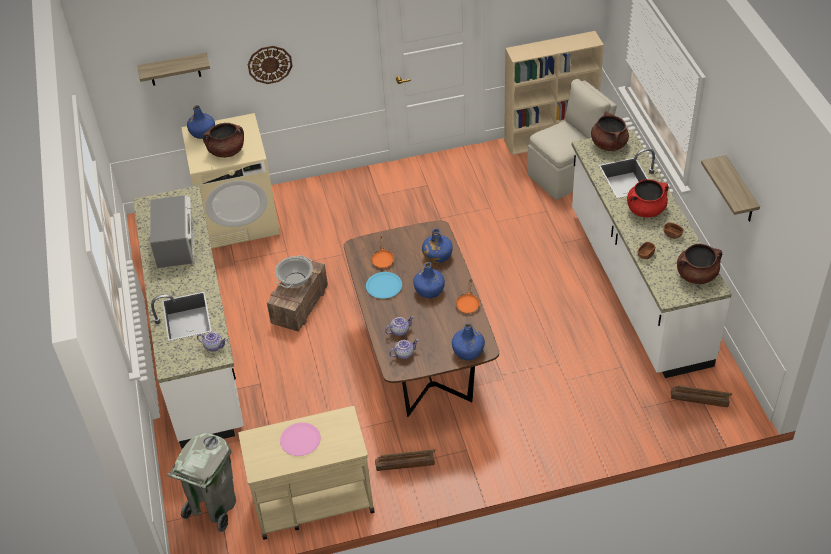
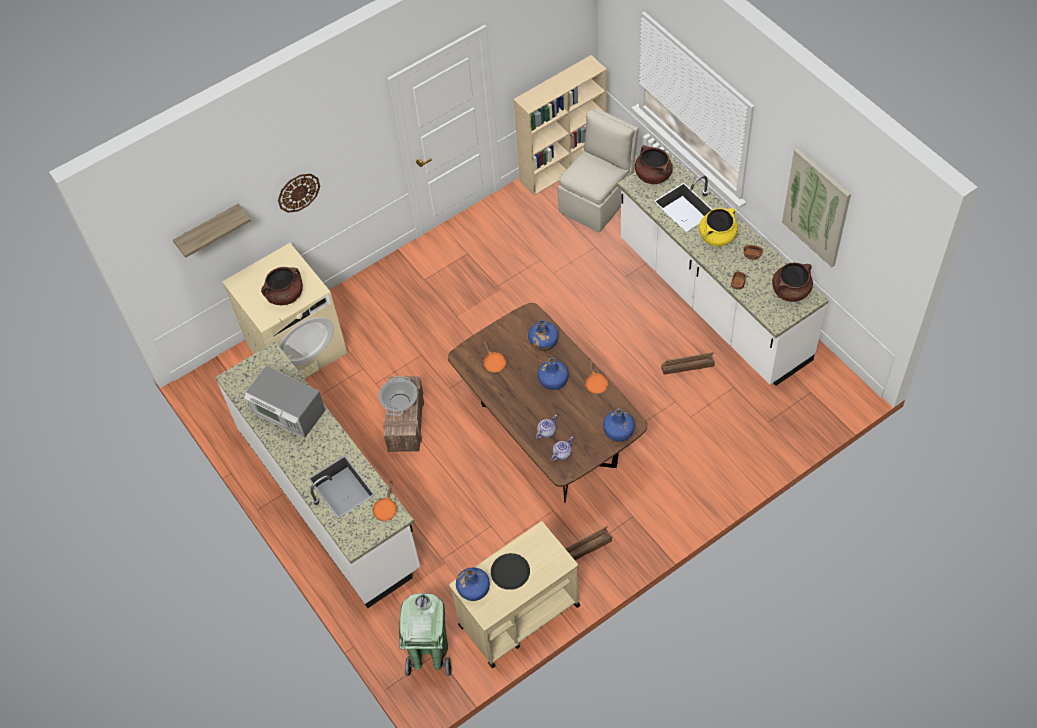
camera: 20 degrees left, 10 degrees up
(176, 243) = (288, 412): microwave -> microwave turned 150 degrees clockwise
(203, 132) = (248, 281): blue bottle -> blue bottle (473, 588)
(213, 508) = (429, 655): grey trash can -> green trash can
(214, 346) = (386, 508): teapot -> orange frying pan
(300, 440) = (510, 572): pink plate -> black plate
(384, 286) = (508, 390): blue plate -> none
(646, 209) = (717, 236): red cooking pot -> yellow cooking pot
(699, 399) = (814, 396): crate -> crate (687, 366)
(740, 191) = (816, 207): shelf -> picture

